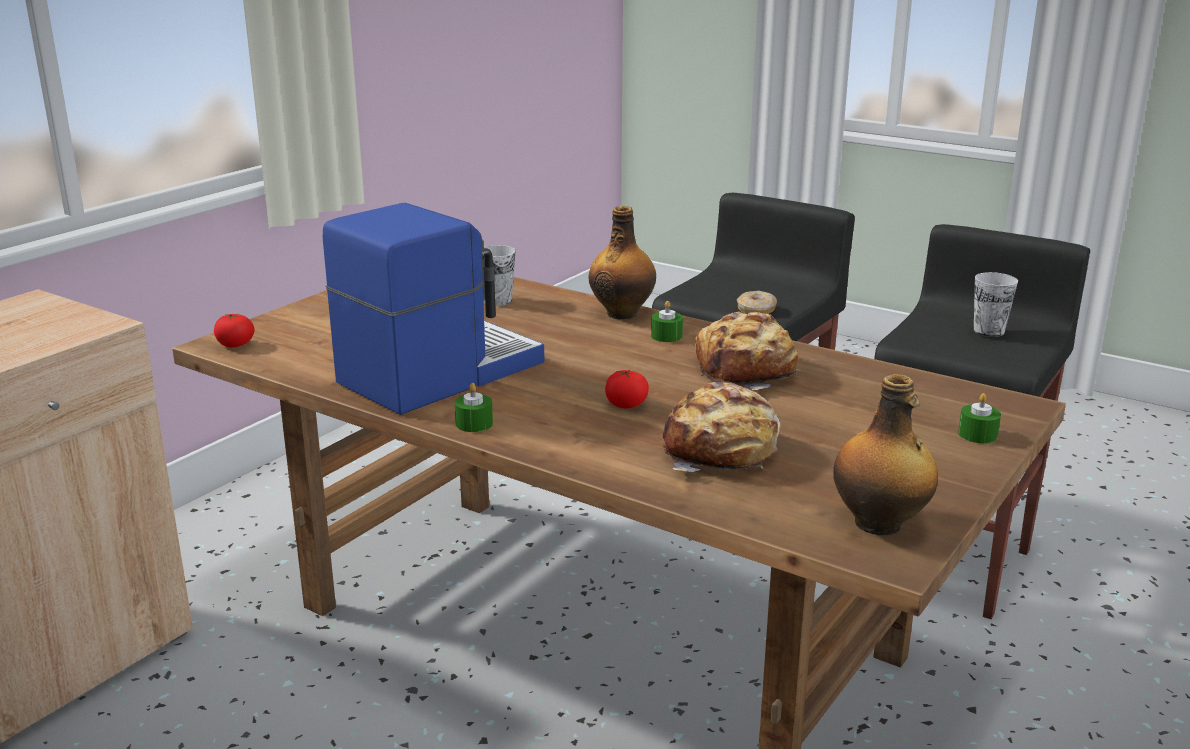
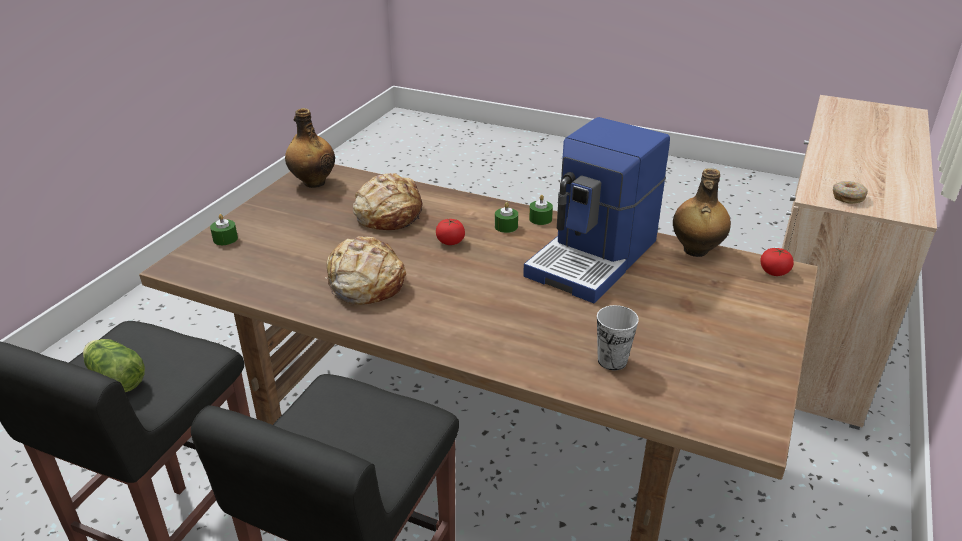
camera: 170 degrees right, 10 degrees up
(622, 313) = (479, 352): bottle -> bottle (695, 250)
(666, 336) = (432, 320): green candle -> green candle (506, 226)
(756, 310) = (343, 394): donut -> donut (847, 197)
(989, 331) = (115, 377): cup -> lettuce

